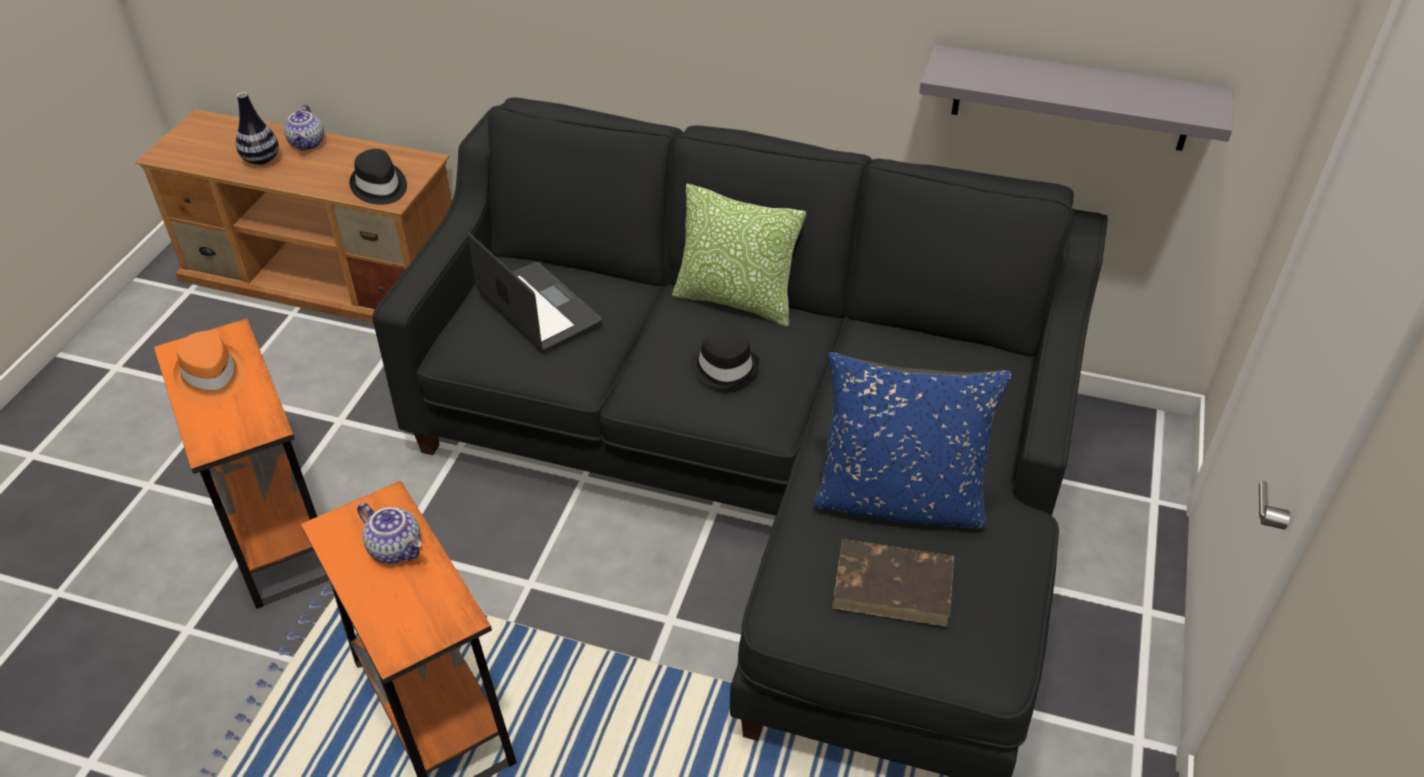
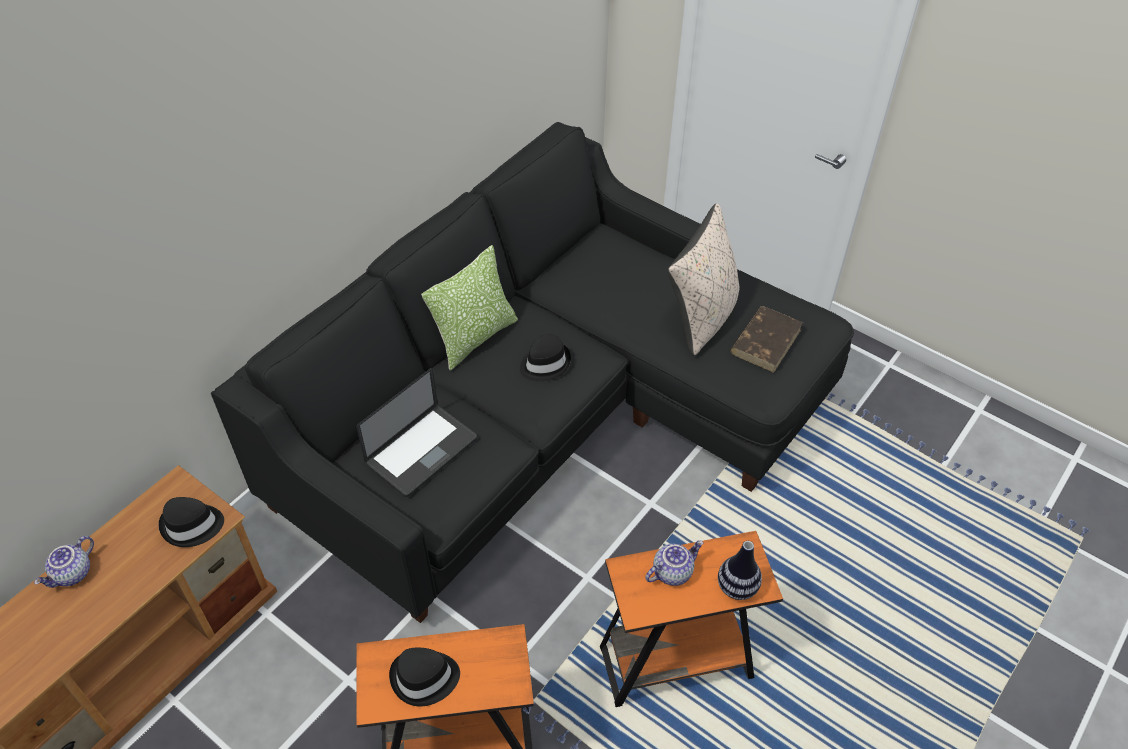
camera: 70 degrees left, 5 degrees up
(211, 377) = (424, 678): orange hat -> black hat
(261, 160) = (71, 619): vase -> vase (737, 587)
(308, 144) = (73, 574): teapot -> teapot turned 105 degrees clockwise
(539, 309) = (422, 451): laptop -> laptop turned 150 degrees clockwise
(899, 500) = (702, 317): blue pillow -> beige pillow
(1072, 99) = (524, 75): grey shelf -> none

